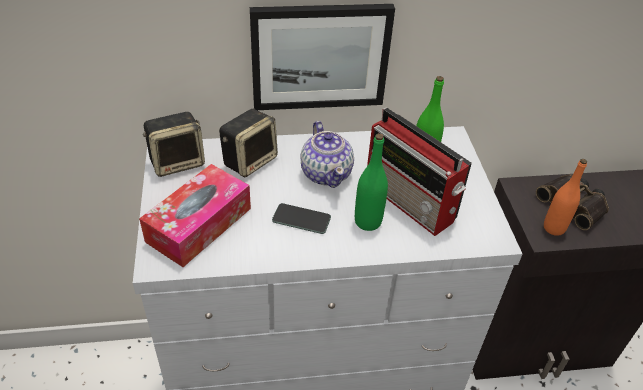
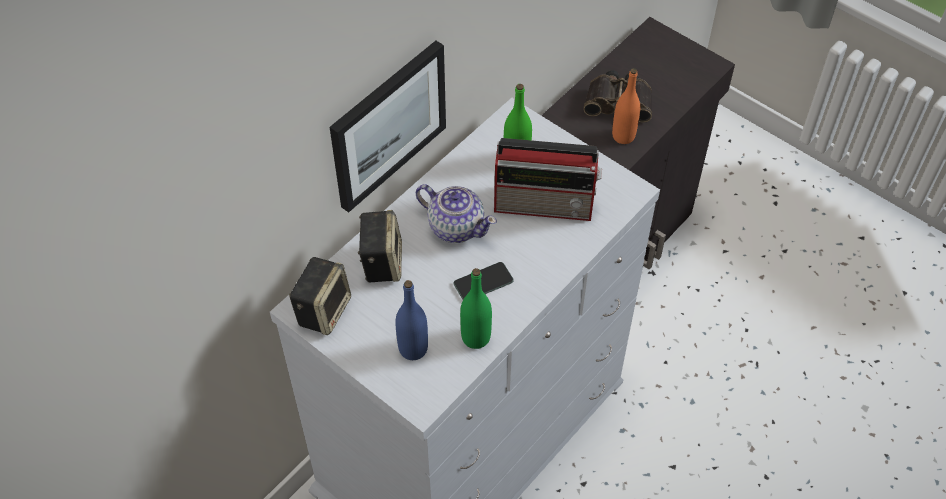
camera: 40 degrees left, 10 degrees up
(199, 225) = (413, 349): tissue box -> blue bottle
(368, 221) = (533, 246): green bottle -> green bottle (476, 337)

